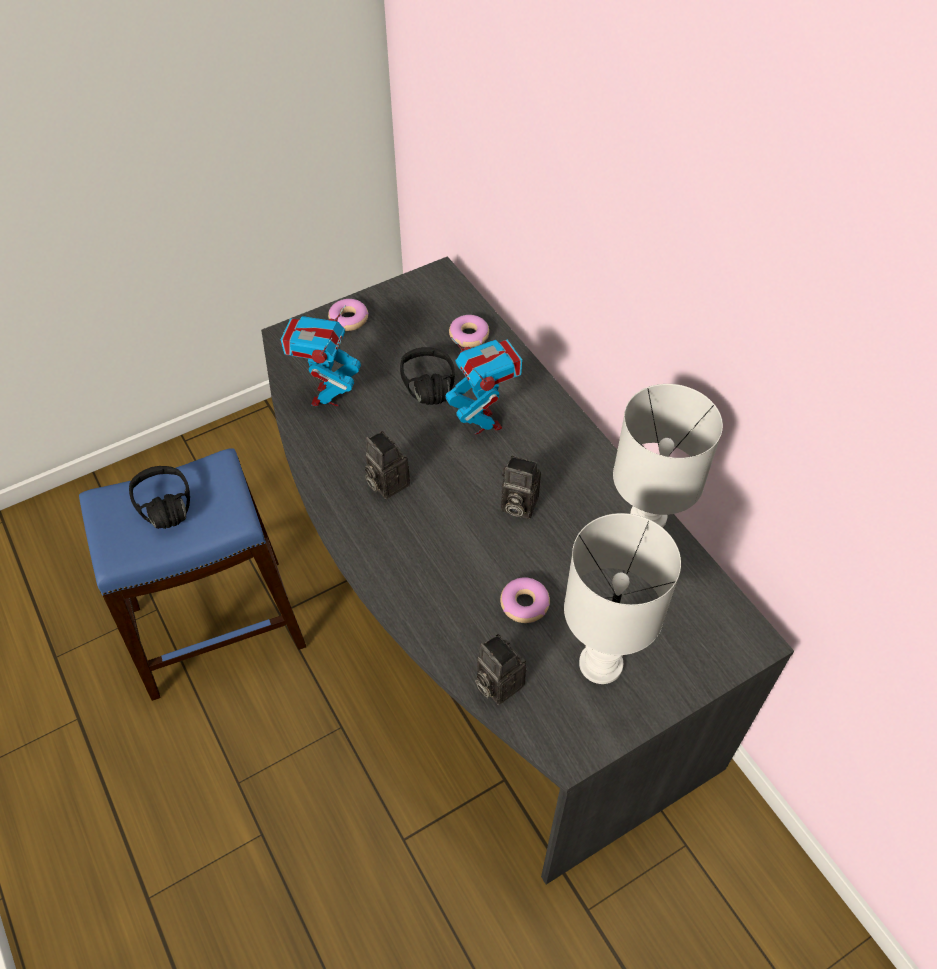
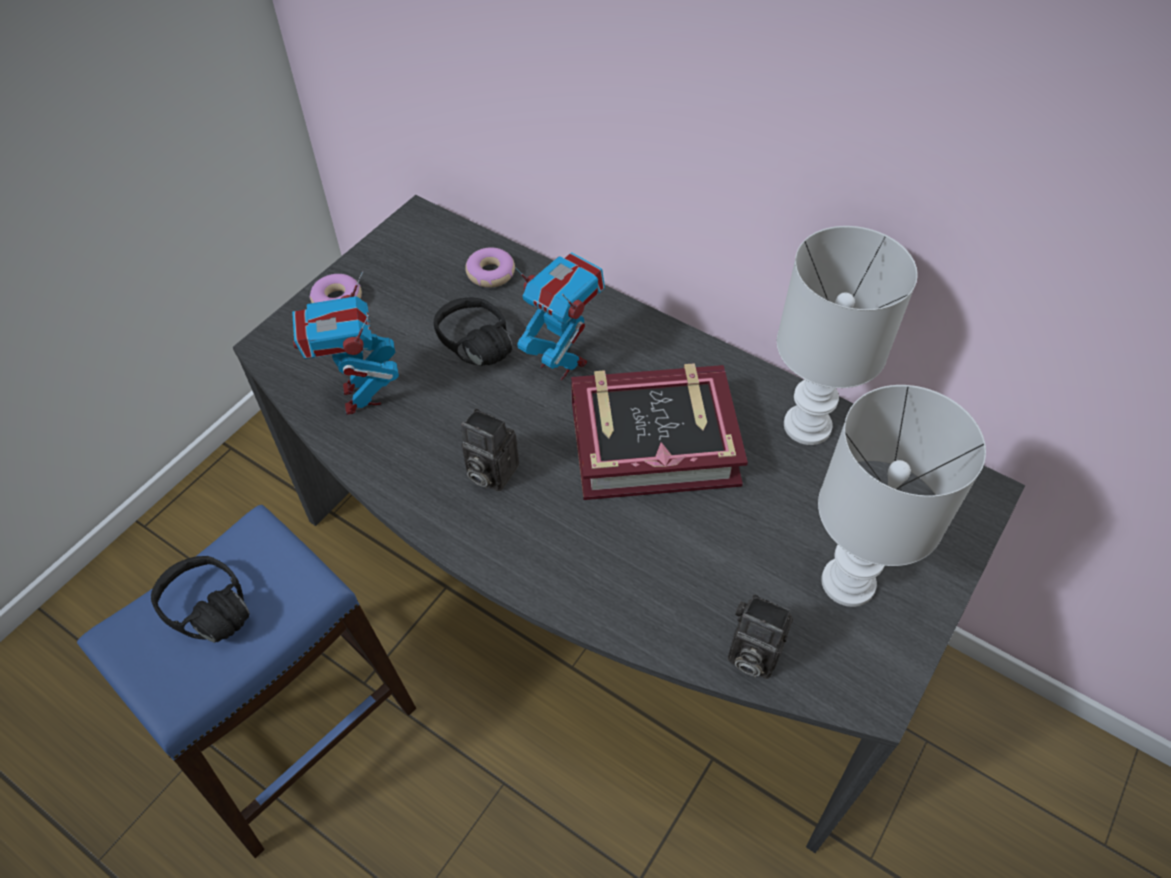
camera: 25 degrees left, 0 degrees up
(517, 505) = (653, 441): camera -> book
(524, 604) = (728, 550): donut -> none

